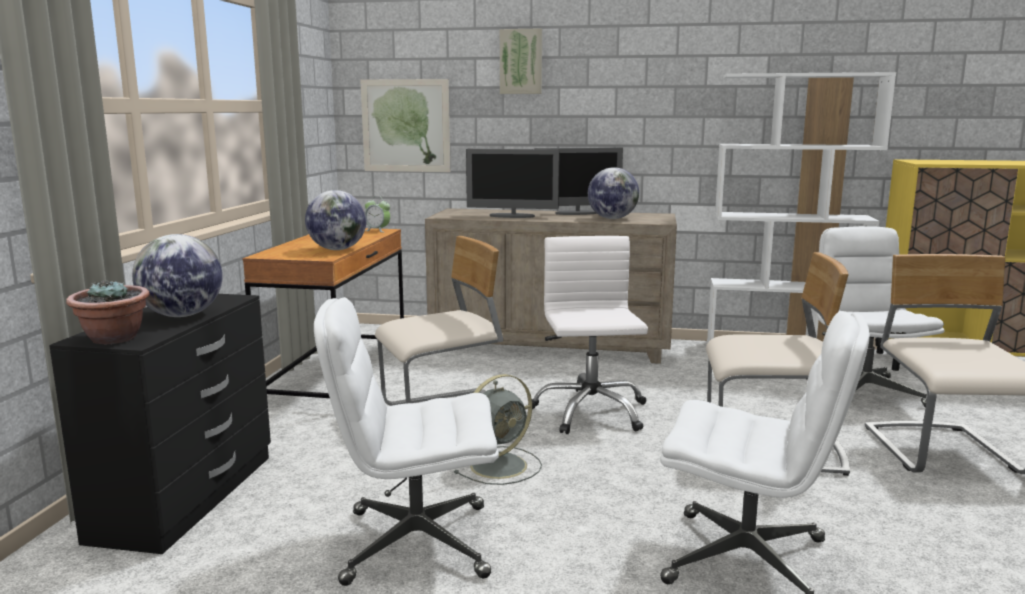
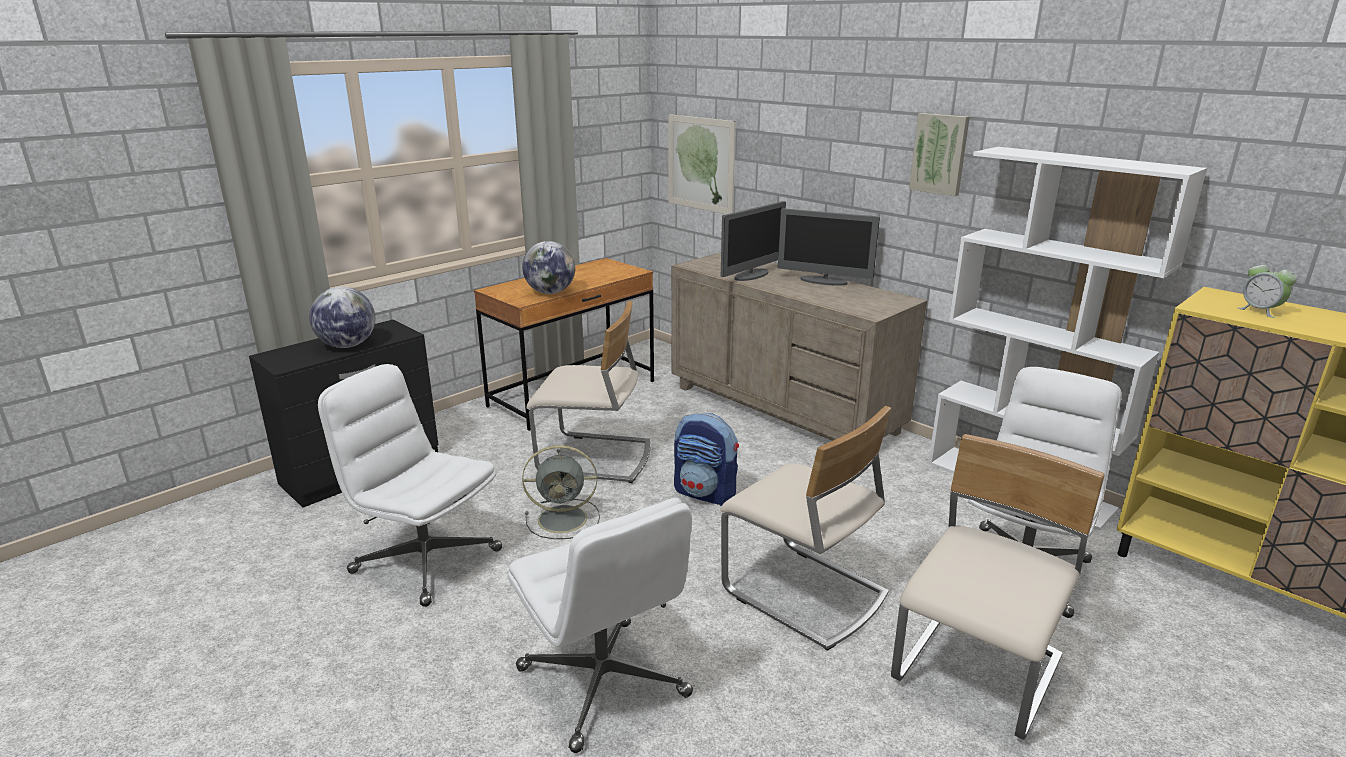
camera: 35 degrees right, 10 degrees up
(114, 339) = (280, 359): potted plant -> none
(378, 230) = (630, 270): alarm clock -> alarm clock (1260, 311)
(512, 216) = (751, 275): monitor -> monitor turned 90 degrees counterclockwise
(521, 62) = (797, 109): picture -> picture (940, 154)
(590, 412) = (706, 493): white office chair -> backpack
(612, 218) = (836, 297): globe -> none

